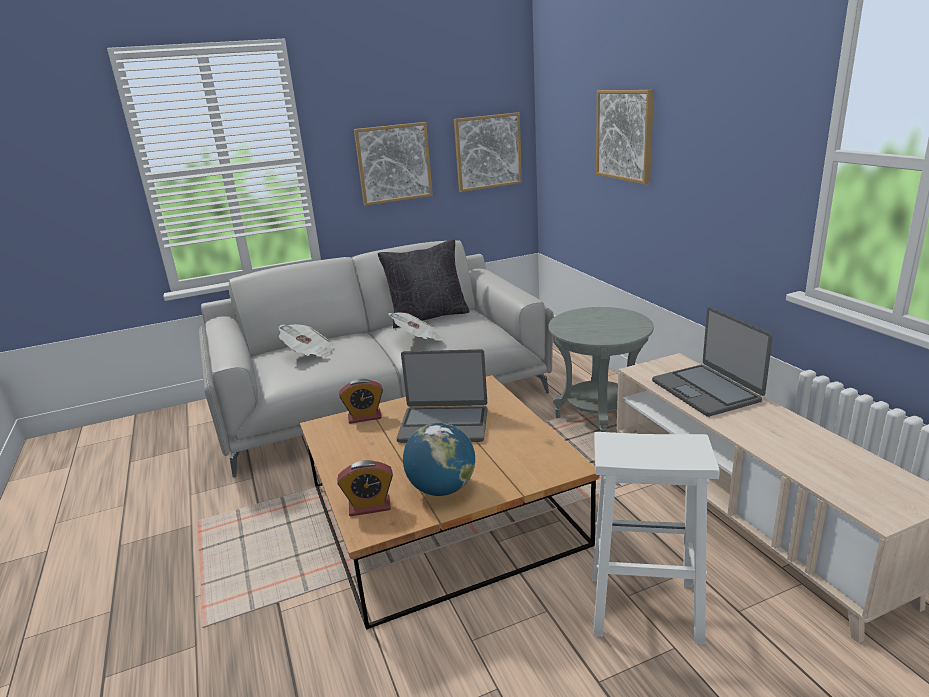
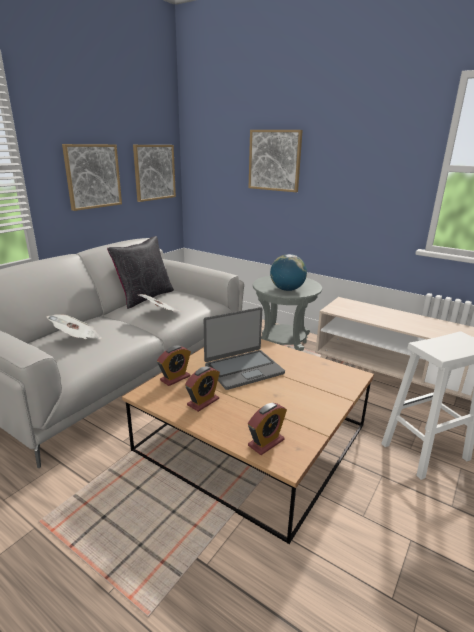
camera: 35 degrees left, 0 degrees up
(361, 448) = (203, 402): none -> alarm clock
(442, 489) = (299, 413): globe -> globe (287, 289)
(706, 391) = (380, 314): laptop -> none

